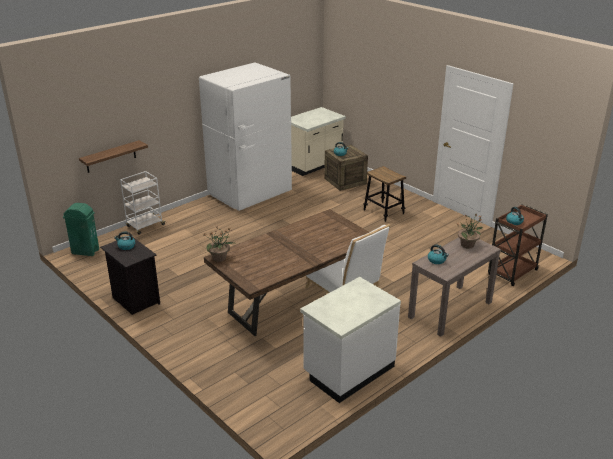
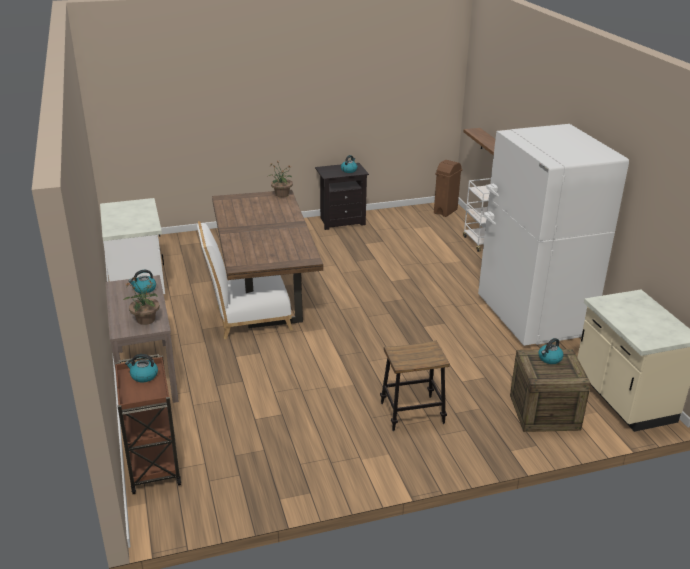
camera: 115 degrees right, 0 degrees up
(85, 251) = (445, 211): green trash can -> brown trash can

